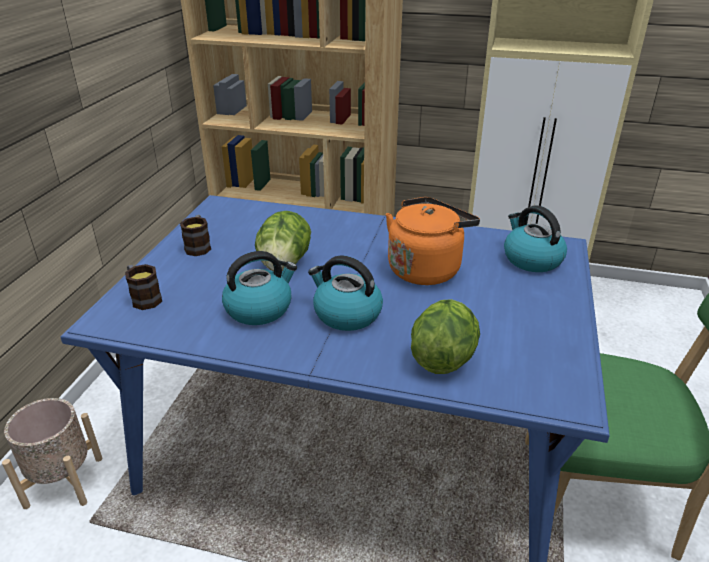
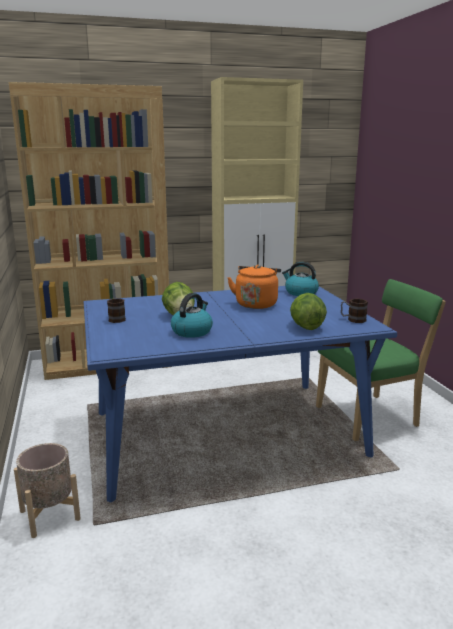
camera: 30 degrees left, 15 degrees down
(144, 298) = (116, 341): mug -> mug (353, 319)
(346, 314) = (240, 324): kettle -> none

